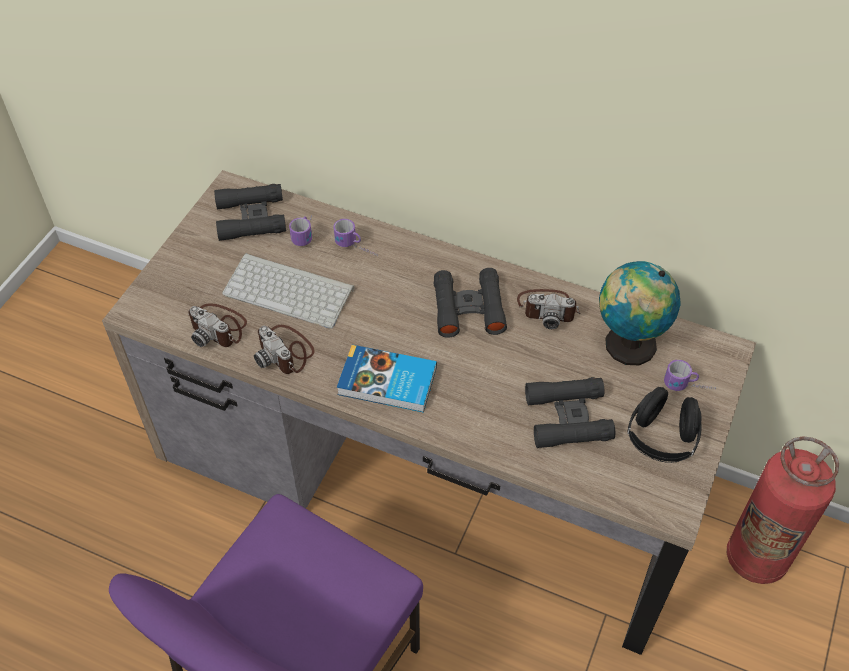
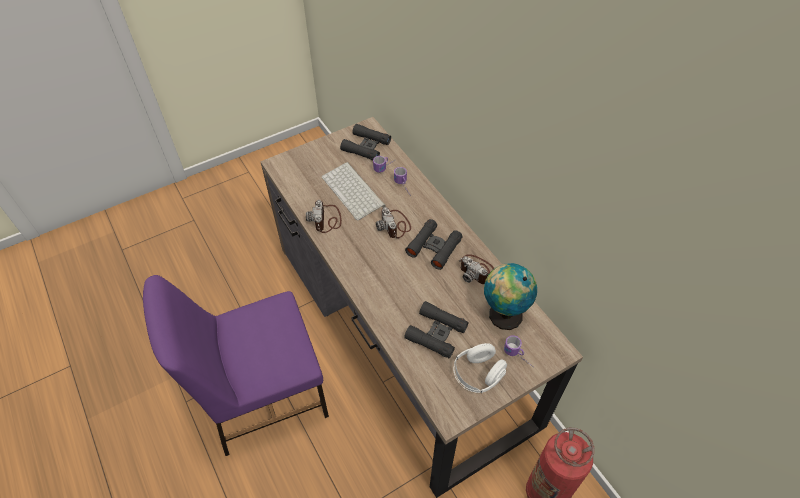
camera: 35 degrees right, 0 degrees up
(219, 327) = (306, 191): camera -> camera (394, 225)
(387, 383) = (361, 262): book -> none
(661, 438) = (477, 375): black headphones -> white headphones

